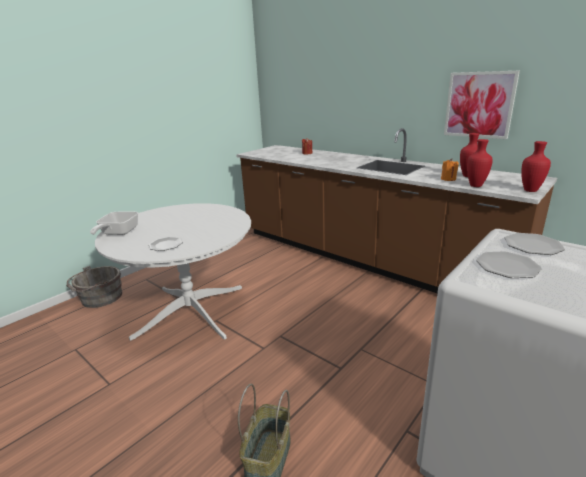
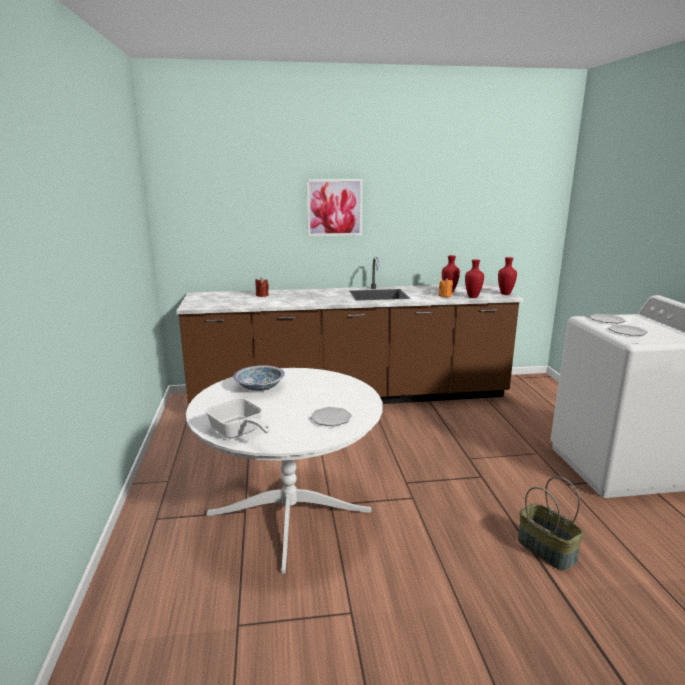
camera: 50 degrees left, 5 degrees down
(99, 298) = (135, 571): grey bucket -> none
(191, 213) = (260, 387): none -> bowl
(479, 105) = (432, 232): picture -> picture (334, 207)

